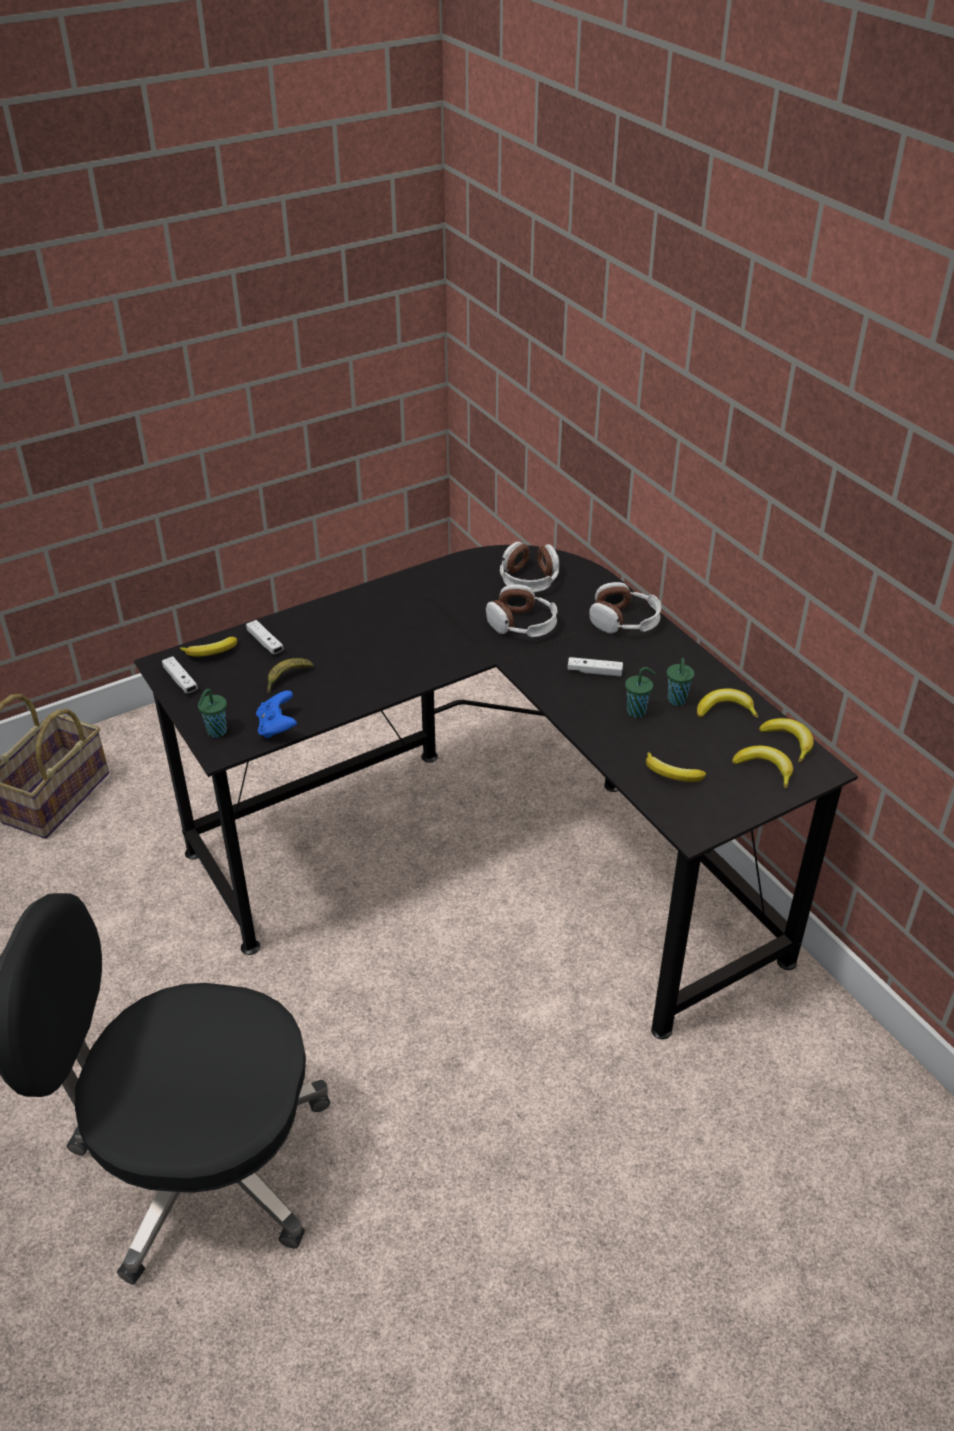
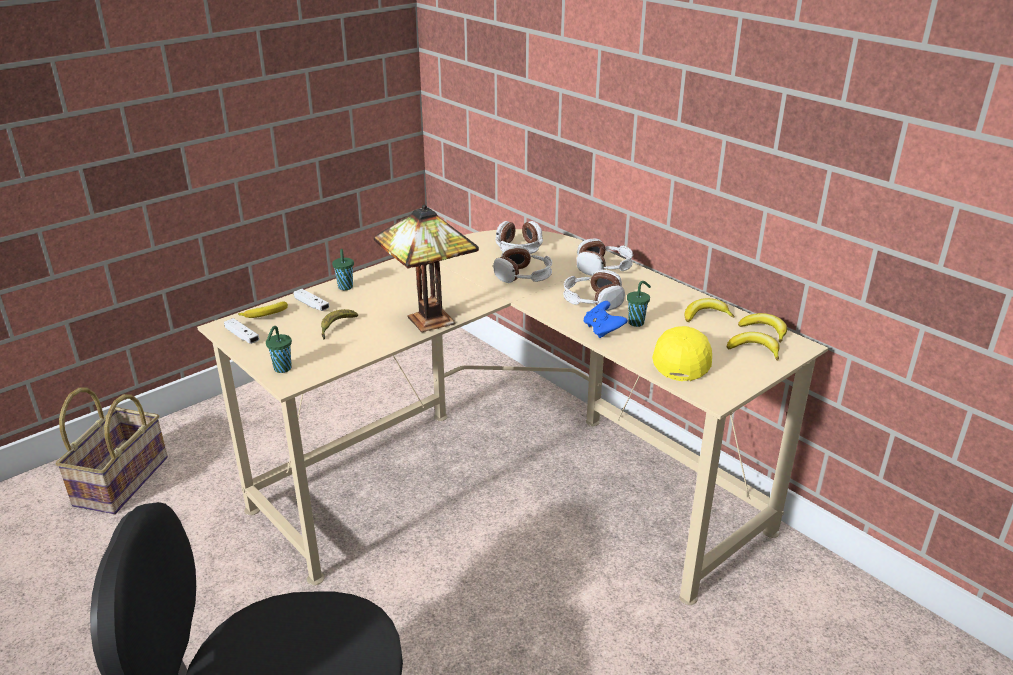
camera: 10 degrees left, 10 degrees down
(277, 727) = (336, 360): blue game controller -> blue game controller (603, 330)
(393, 683) = (429, 322): none -> table lamp
(492, 855) = (510, 481): black desk -> beige desk
(594, 672) = (592, 301): white game controller -> headphones
(671, 774) = (682, 361): banana -> yellow cap
(677, 701) = (665, 313): green cup -> green cup (345, 287)

